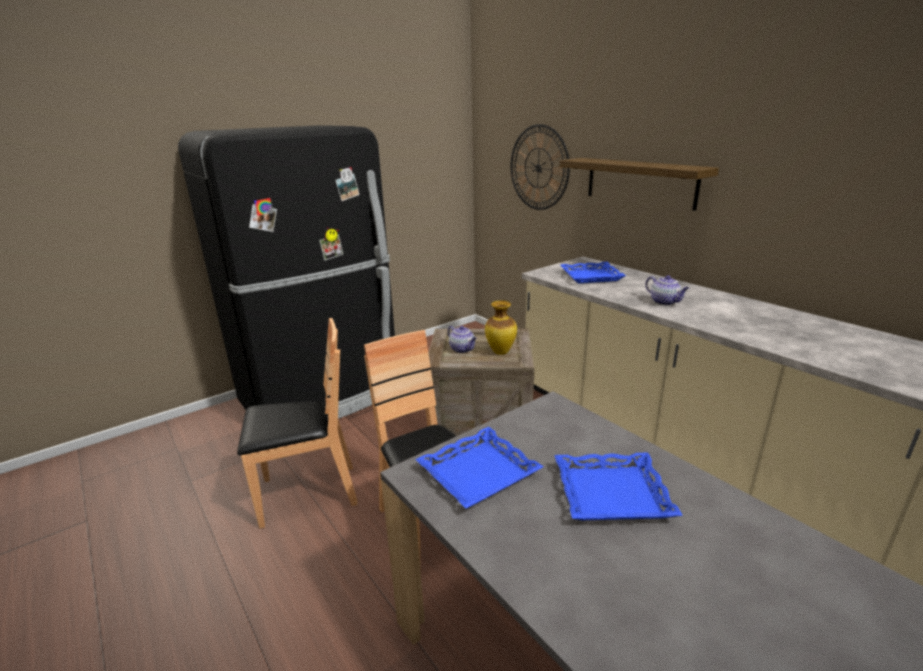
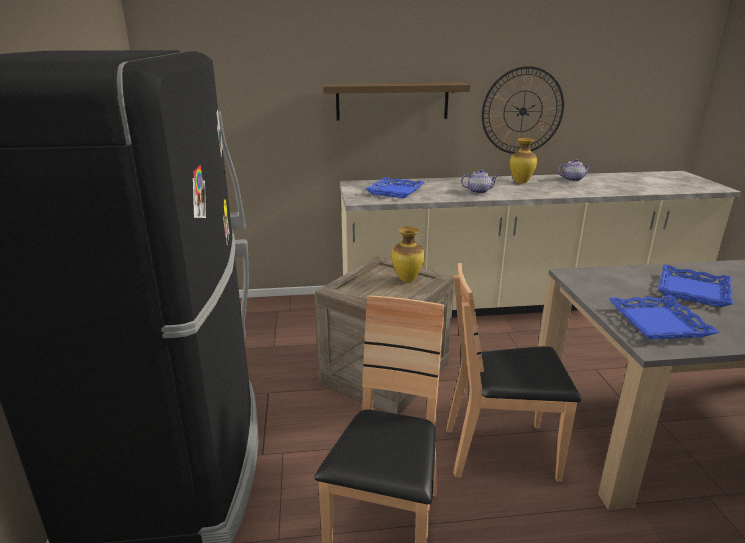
camera: 60 degrees left, 0 degrees up
(463, 349) = (380, 292): teapot -> teapot (573, 179)
(538, 168) = (263, 99): wall clock -> wall clock (522, 111)
(750, 312) = (520, 182): none -> vase

